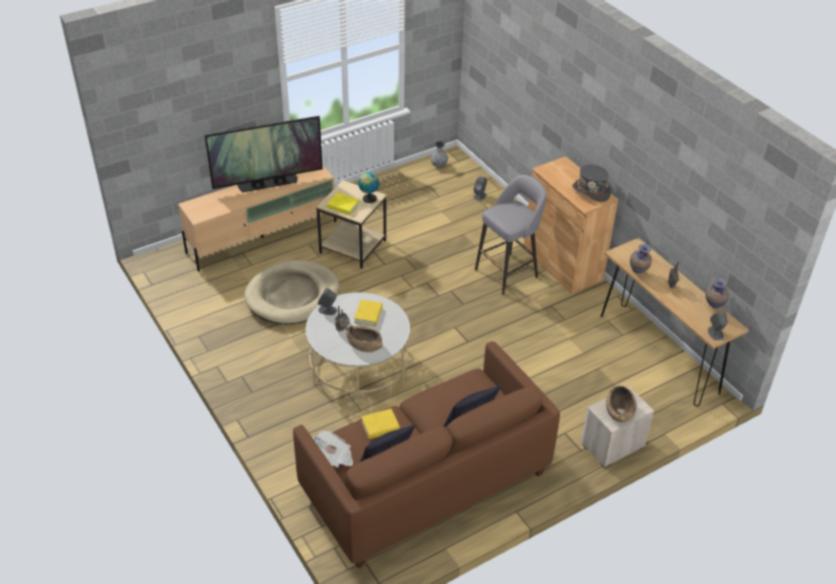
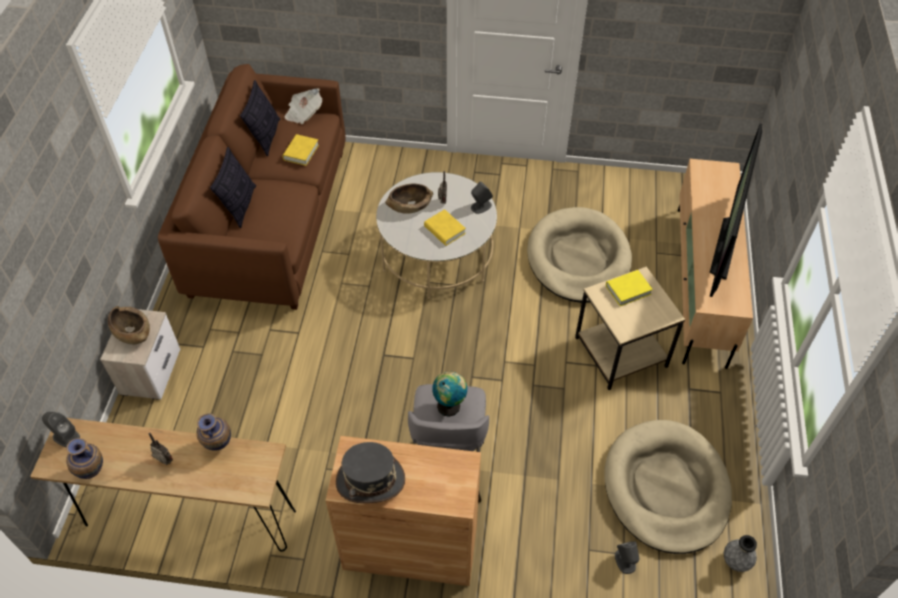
camera: 130 degrees right, 10 degrees up
(368, 198) = (625, 321): globe -> globe (450, 405)
(425, 198) = (666, 488): none -> beige dog bed

